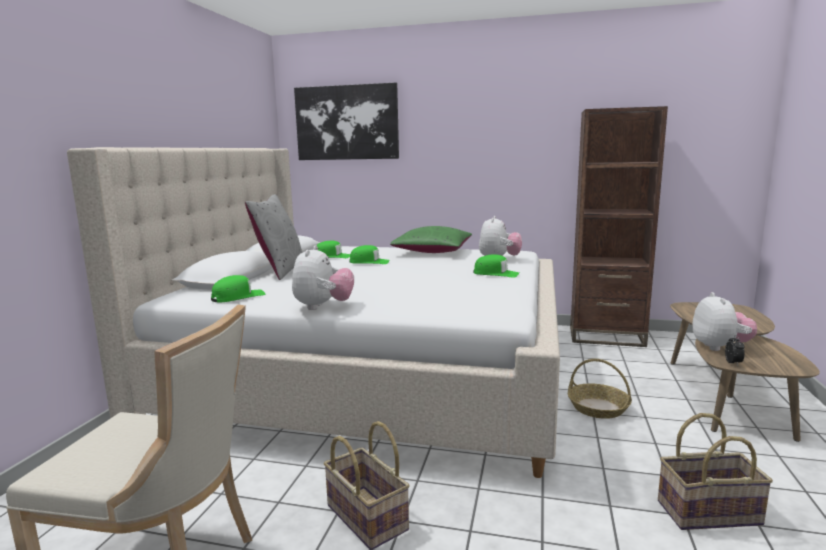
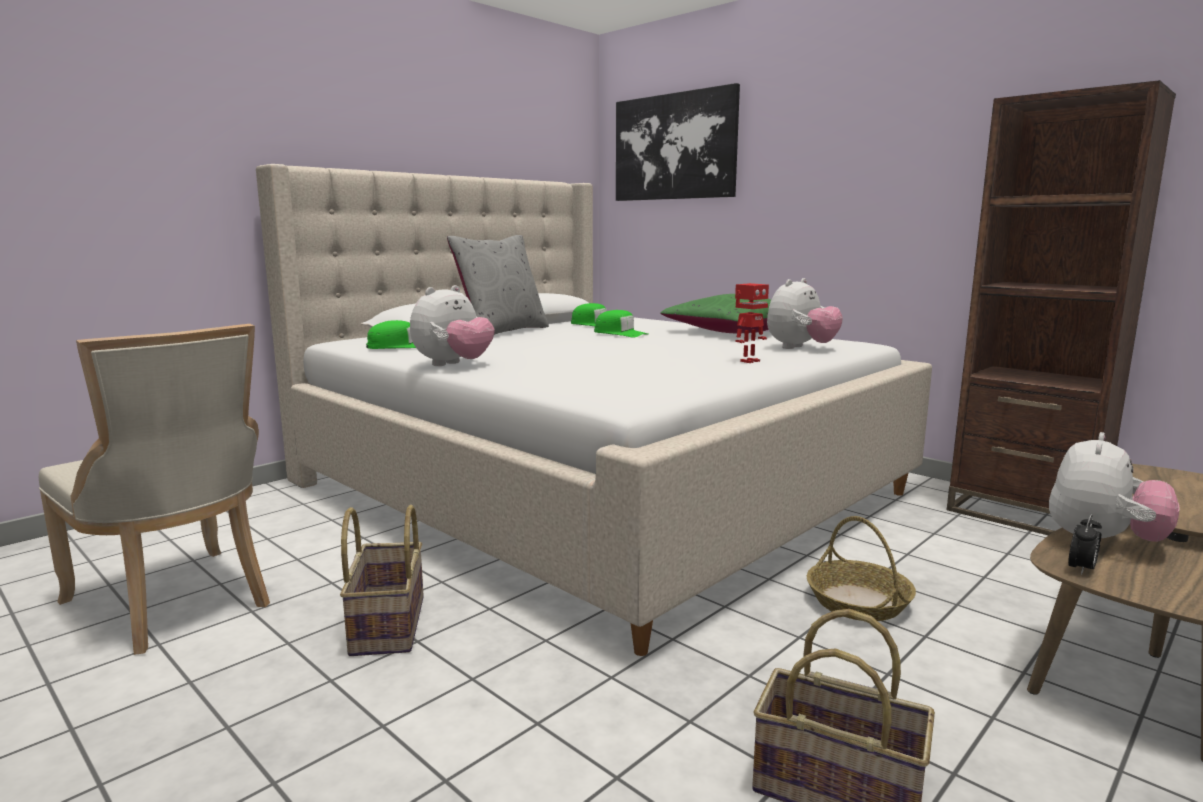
camera: 30 degrees right, 0 degrees up
(496, 274) = (749, 361): green cap -> toy robot

